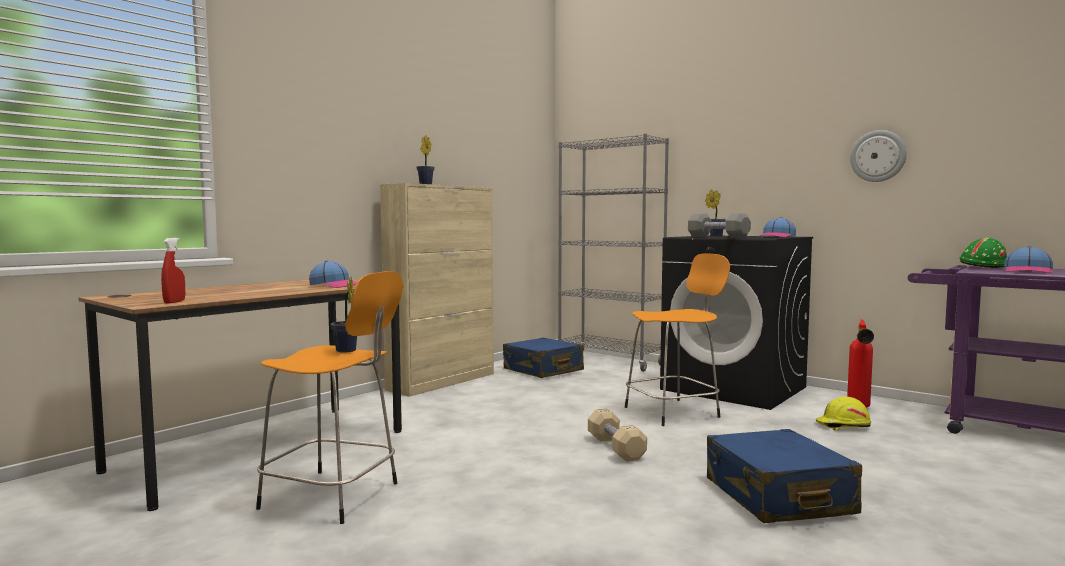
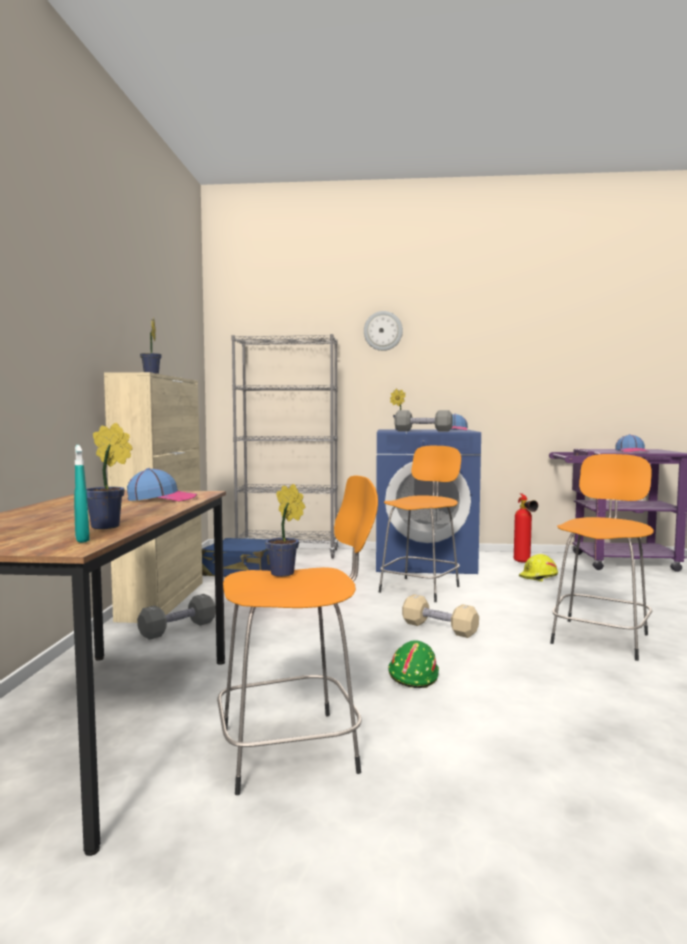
camera: 35 degrees left, 0 degrees up
(174, 302) = (82, 539): red spray bottle -> turquoise spray bottle
(219, 297) = (109, 527): none -> potted plant
(414, 403) = (178, 629): none -> grey dumbbell
(734, 388) = (425, 561): black washing machine -> blue washing machine
(777, 497) = (601, 637): blue suitcase -> orange stool
(878, 156) = (513, 366): wall clock -> wall clock (383, 331)
(983, 266) = (596, 449): green hard hat -> green hard hat (413, 675)

